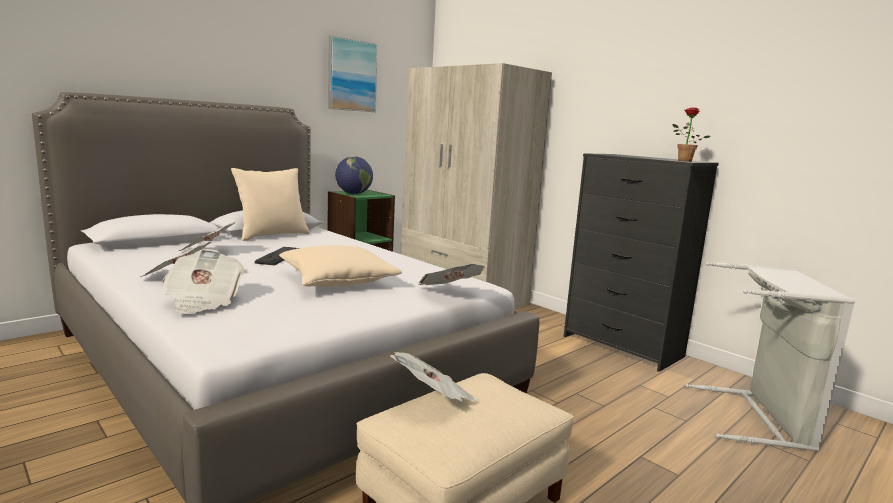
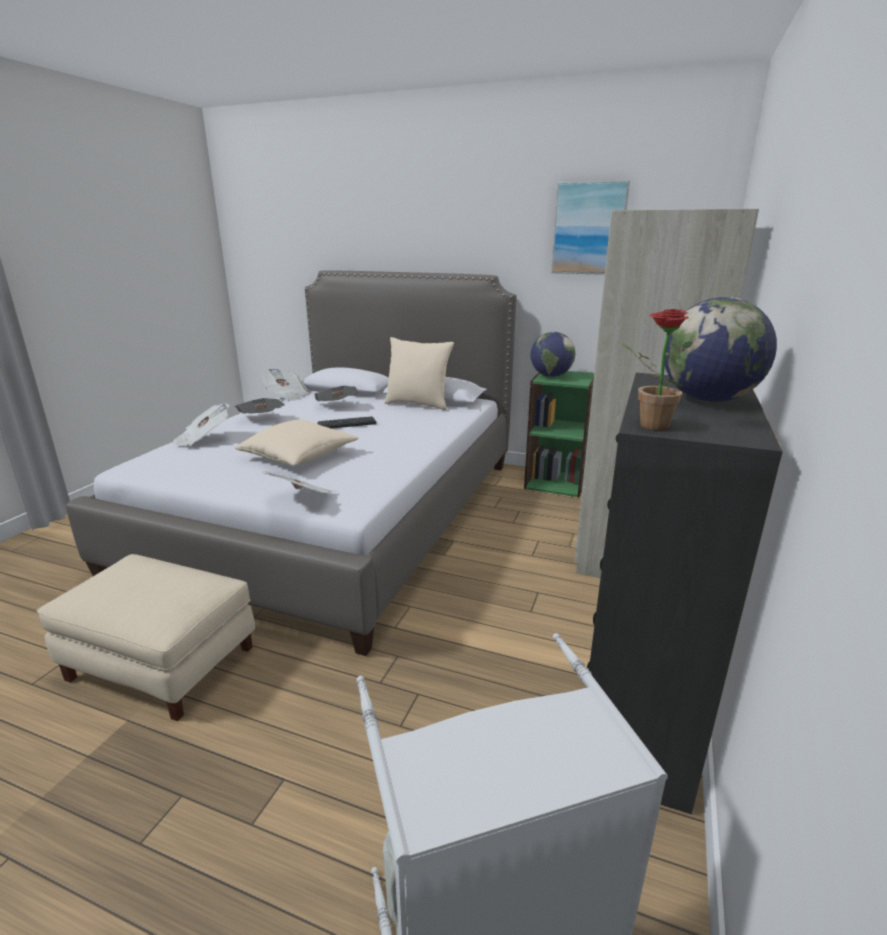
camera: 65 degrees right, 10 degrees up
(434, 399) = (146, 567): newspaper -> newspaper (286, 396)
(644, 156) = (708, 399): none -> globe

